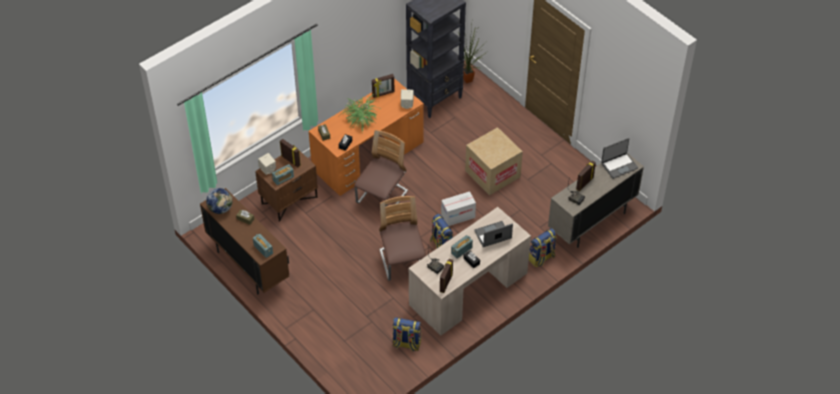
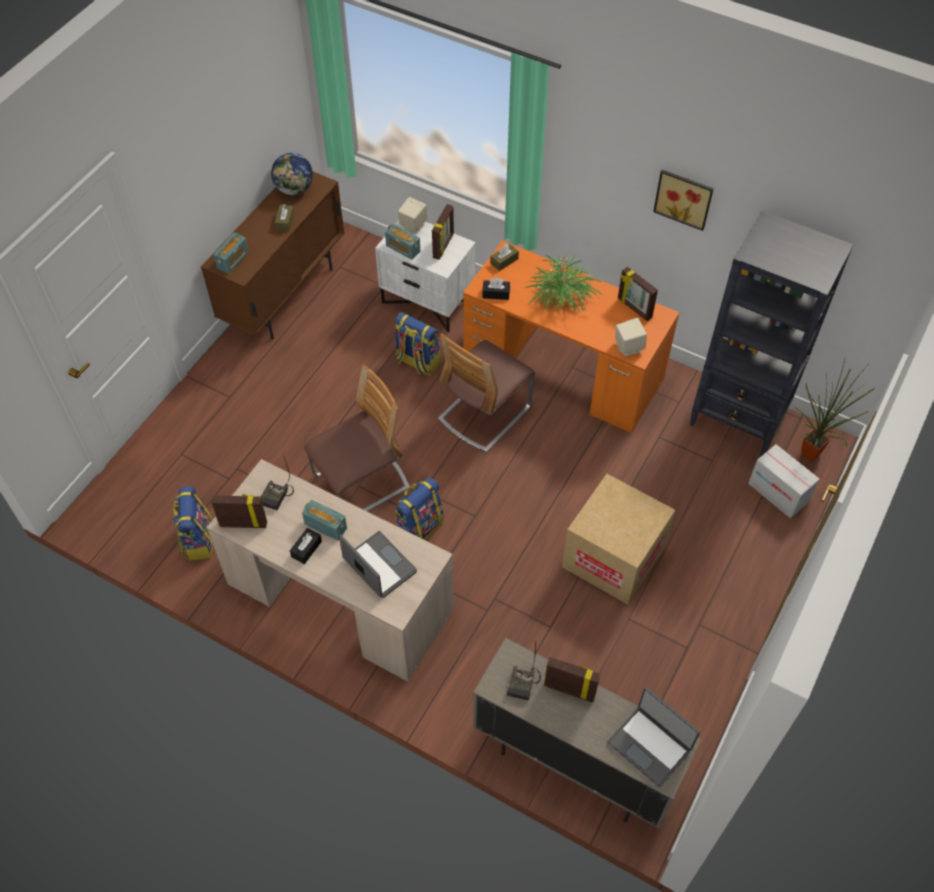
camera: 70 degrees right, 5 degrees up
(289, 200) = (428, 301): brown nightstand -> white nightstand
(372, 30) = (684, 198): none -> picture
(382, 198) = (484, 413): chair -> chair turned 120 degrees clockwise
(458, 216) = (492, 533): cardboard box -> cardboard box (778, 492)
(541, 258) = (451, 696): backpack -> backpack (417, 362)

